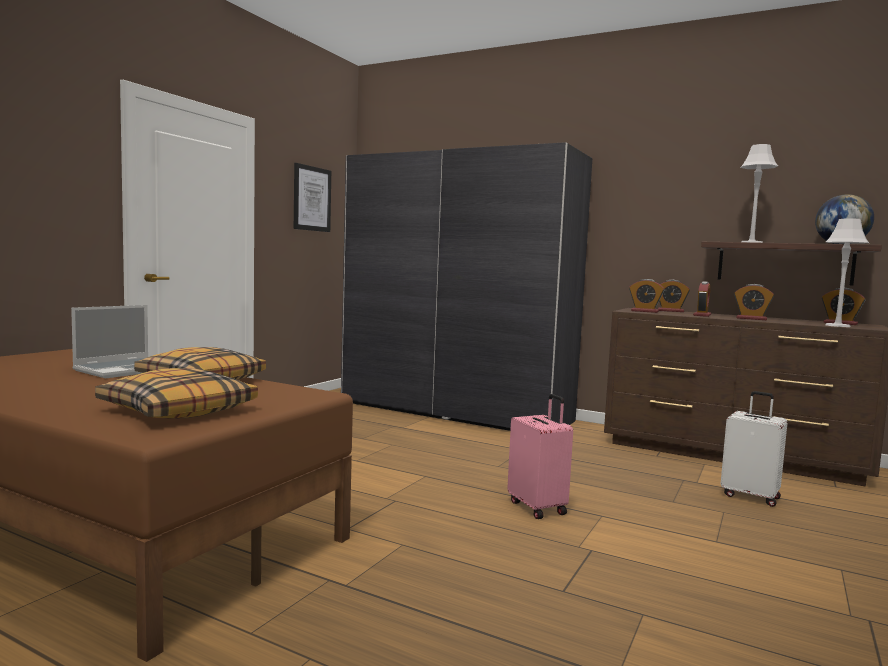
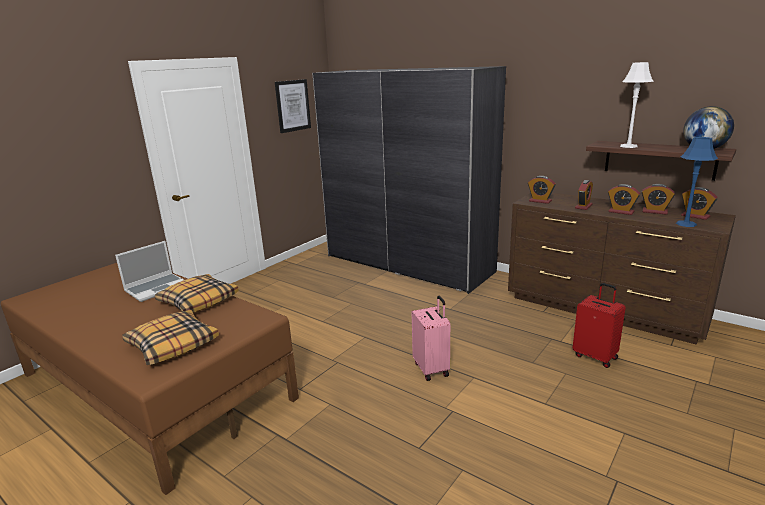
camera: 10 degrees right, 15 degrees up
(670, 311) = (564, 196): alarm clock -> alarm clock (654, 211)
(750, 496) = (595, 356): white suitcase -> red suitcase
(837, 325) = (686, 224): white table lamp -> blue table lamp

